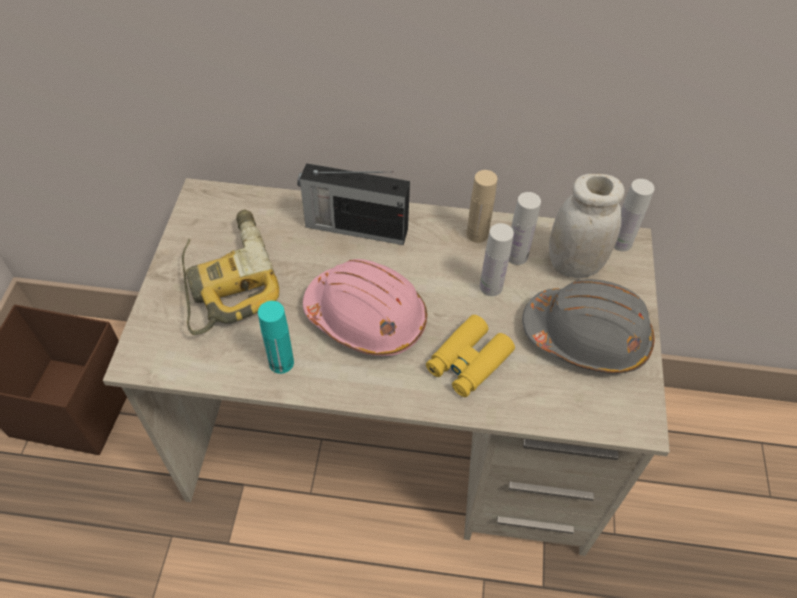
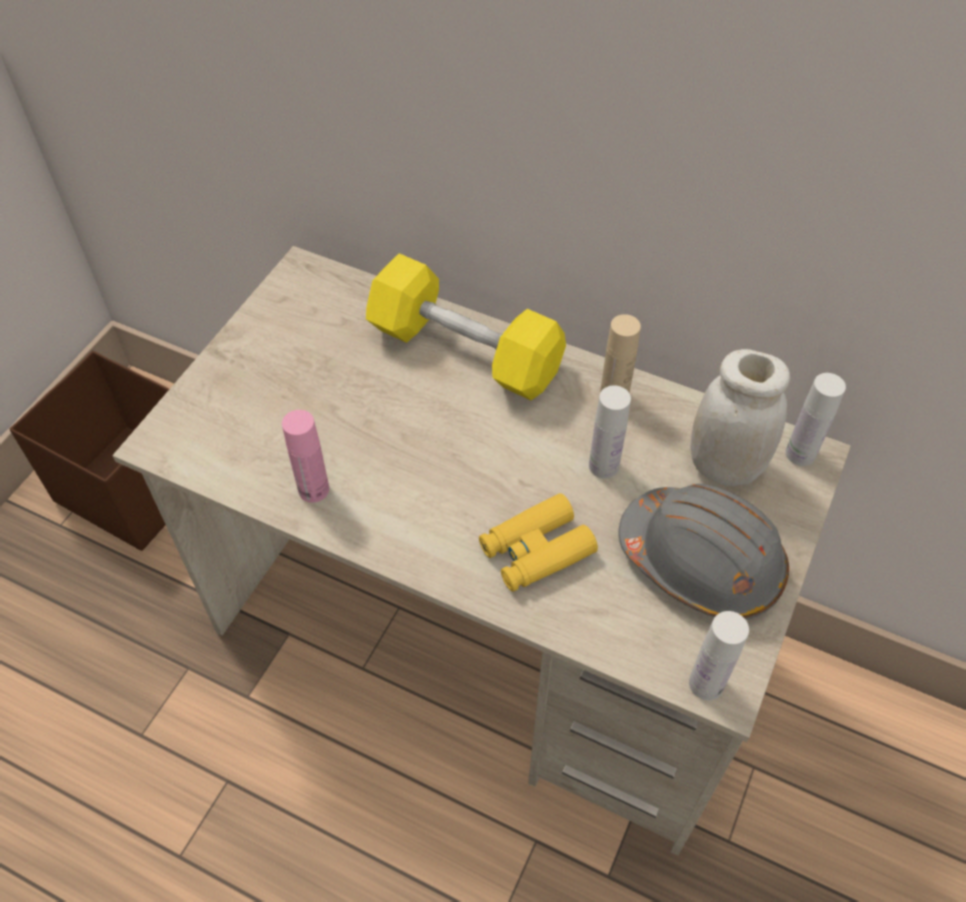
camera: 20 degrees right, 0 degrees up
(227, 278) = (292, 374): power drill -> none
(281, 363) = (313, 489): turquoise bottle -> pink bottle
(354, 227) = (465, 351): radio -> yellow dumbbell
(366, 318) = (434, 464): pink hard hat -> none
(516, 256) = (653, 436): white bottle -> white bottle (706, 683)

